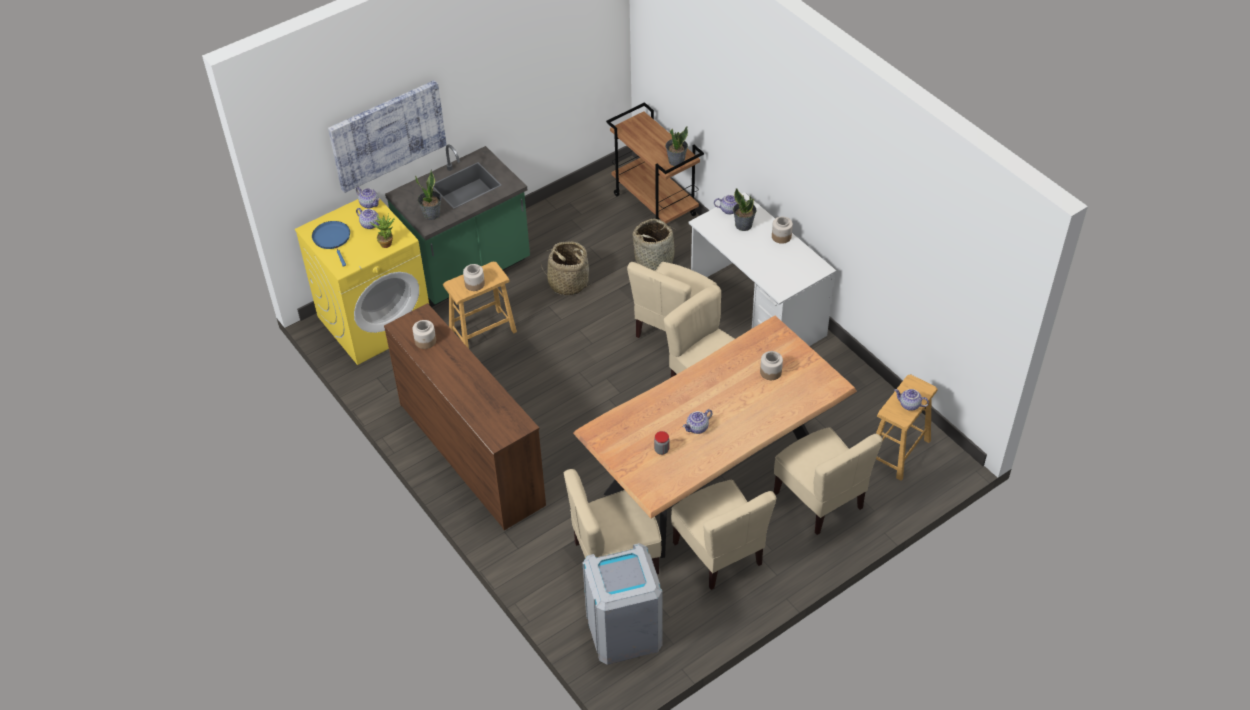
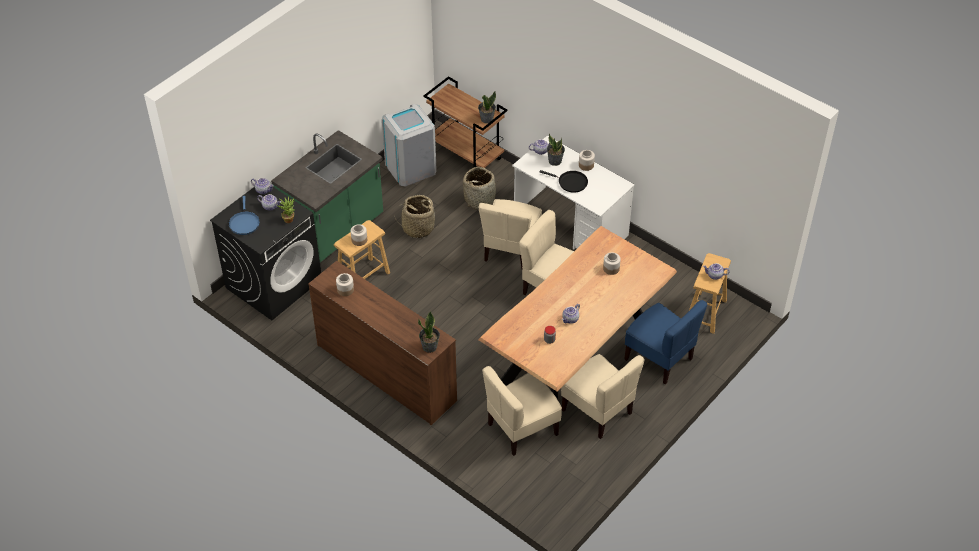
camera: 15 degrees left, 0 degrees up
(333, 239) = (244, 223): blue frying pan -> blue frying pan turned 150 degrees counterclockwise
(375, 320) = (274, 283): yellow washing machine -> black washing machine
(387, 134) = (271, 133): picture -> none
(432, 214) = (315, 191): potted plant -> potted plant (430, 347)
(623, 631) = (545, 481): grey trash can -> grey trash can (410, 168)
(754, 255) = (570, 182): none -> black frying pan
(819, 500) = (659, 358): beige chair -> blue chair

